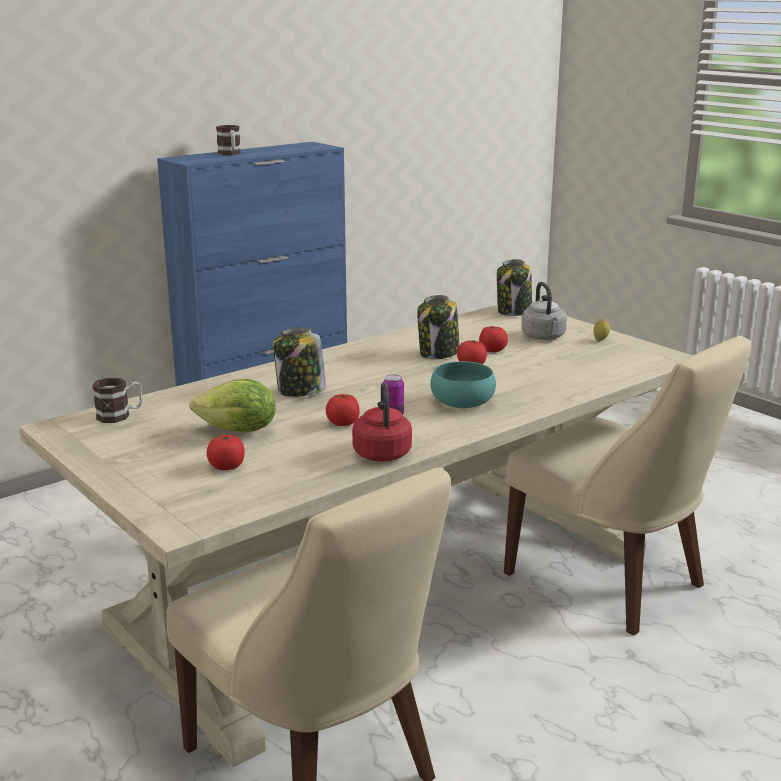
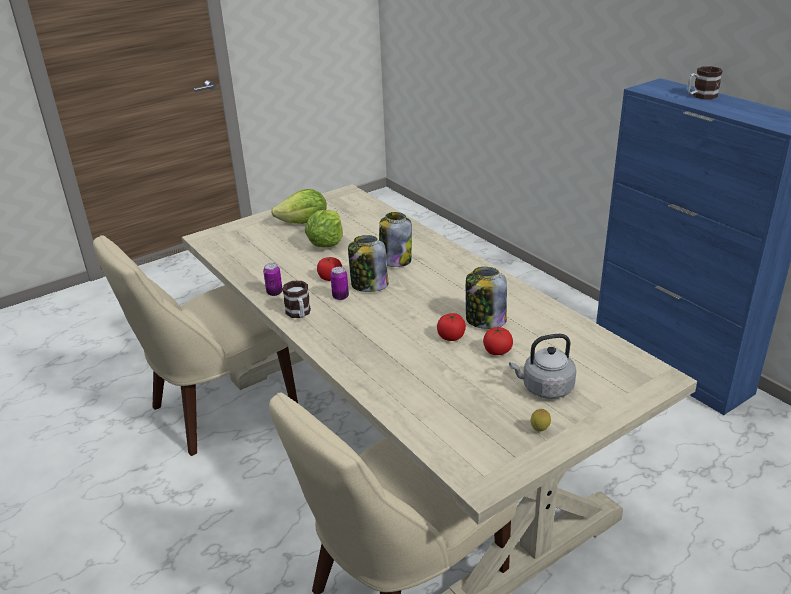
camera: 95 degrees right, 10 degrees up
(120, 415) = (361, 207): mug -> mug (299, 314)
(158, 450) = (304, 223): none -> lettuce
(227, 466) = (273, 243): tomato -> none
(382, 452) = (274, 292): red kettle -> can
(462, 402) = (362, 328): turquoise bowl -> none
(514, 311) = (643, 375): jar -> jar (369, 285)

